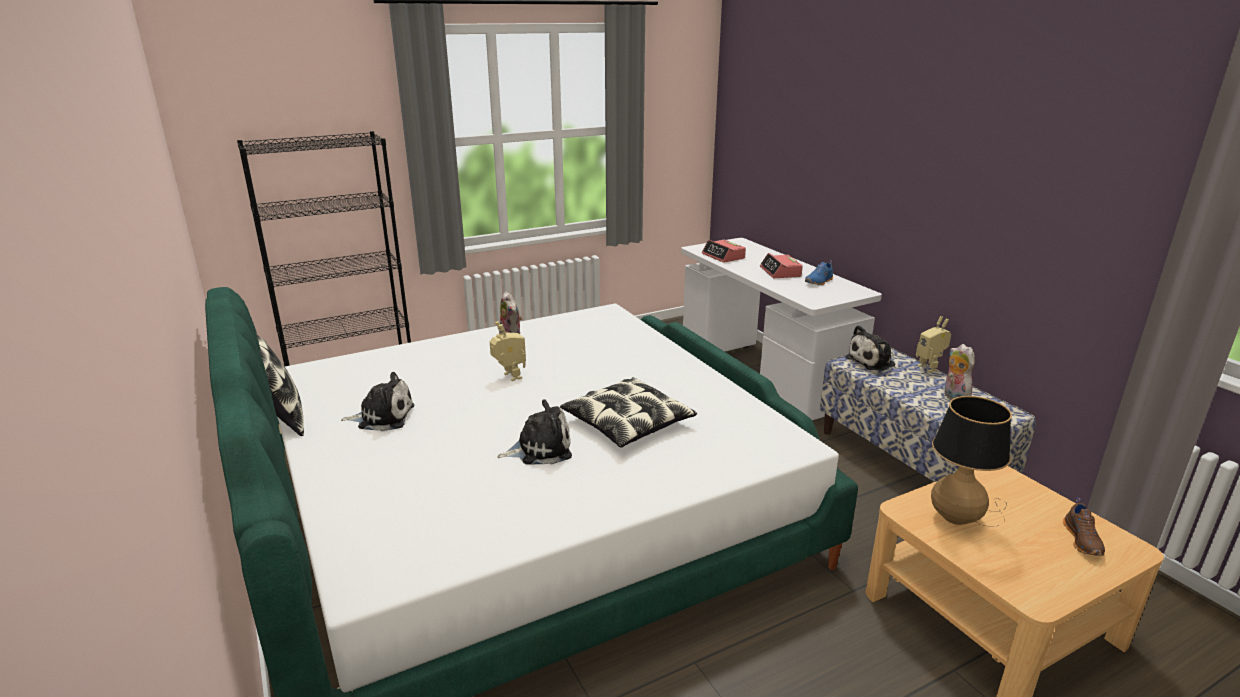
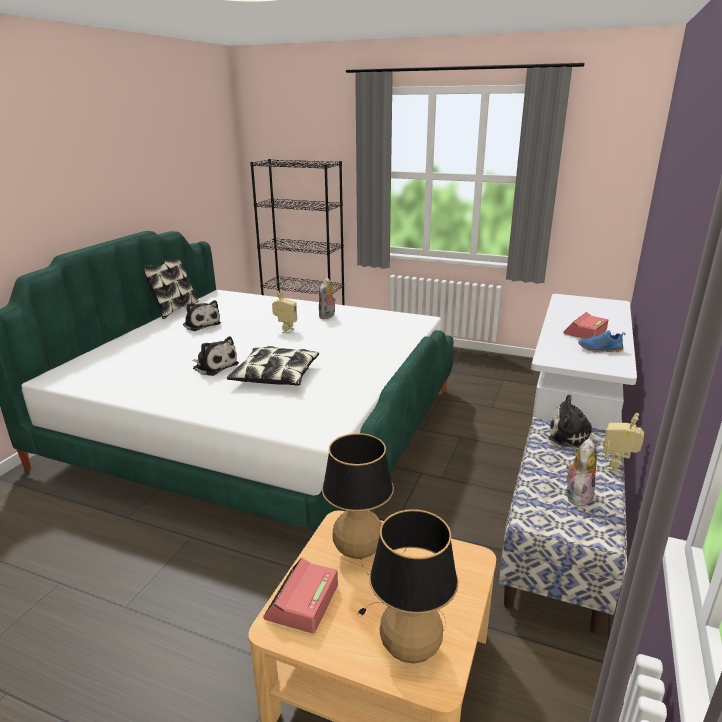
camera: 50 degrees right, 0 degrees up
(723, 256) = (568, 308): alarm clock -> alarm clock (302, 602)
(1083, 540) = (410, 640): brown shoe -> table lamp

